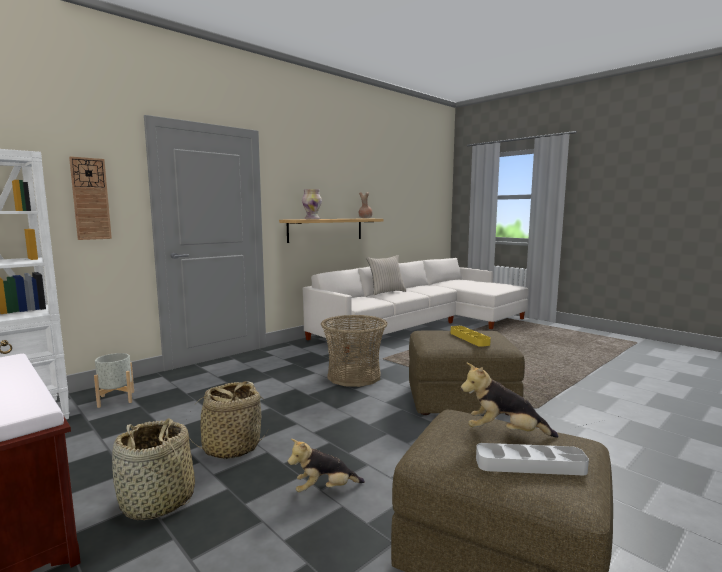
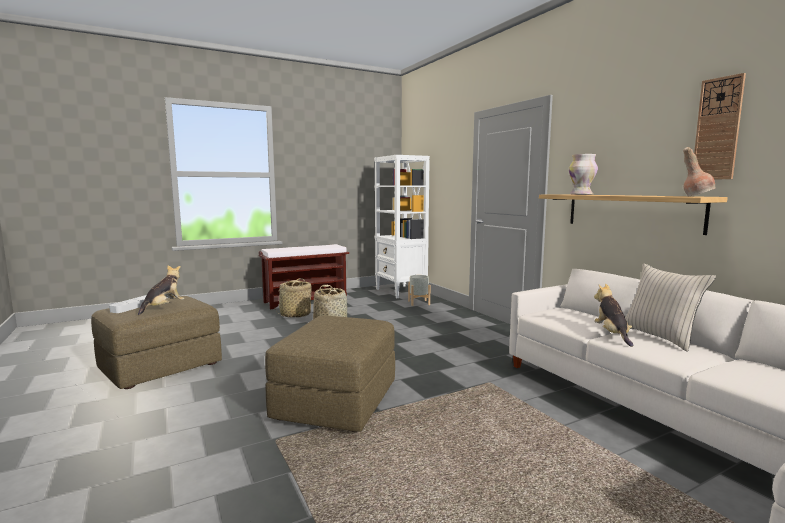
camera: 105 degrees right, 0 degrees up
(90, 199) = (449, 177): wall clock -> wall clock (718, 129)
(324, 489) = (263, 340): plush toy -> plush toy (612, 335)
(354, 376) = (432, 362): basket -> none
(469, 338) = (327, 331): yellow tray -> none

